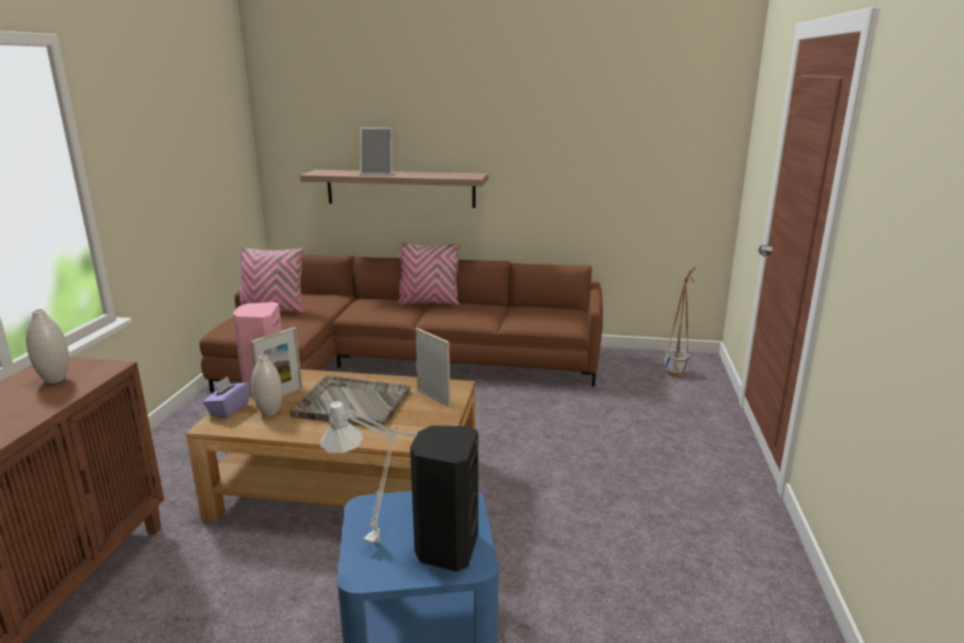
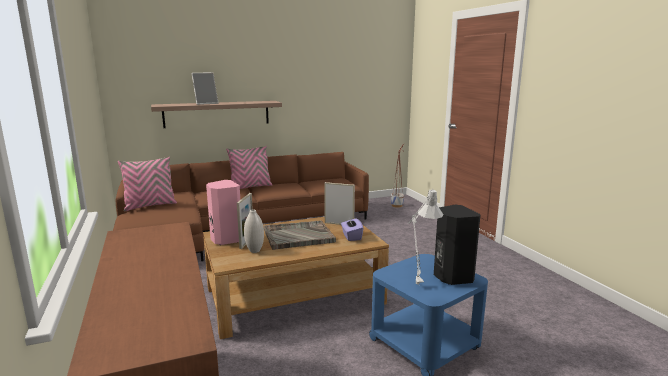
camera: 30 degrees left, 5 degrees down
(55, 380) = (150, 239): white vase -> none
(229, 409) = (223, 255): purple tissue box -> purple tissue box (351, 237)

